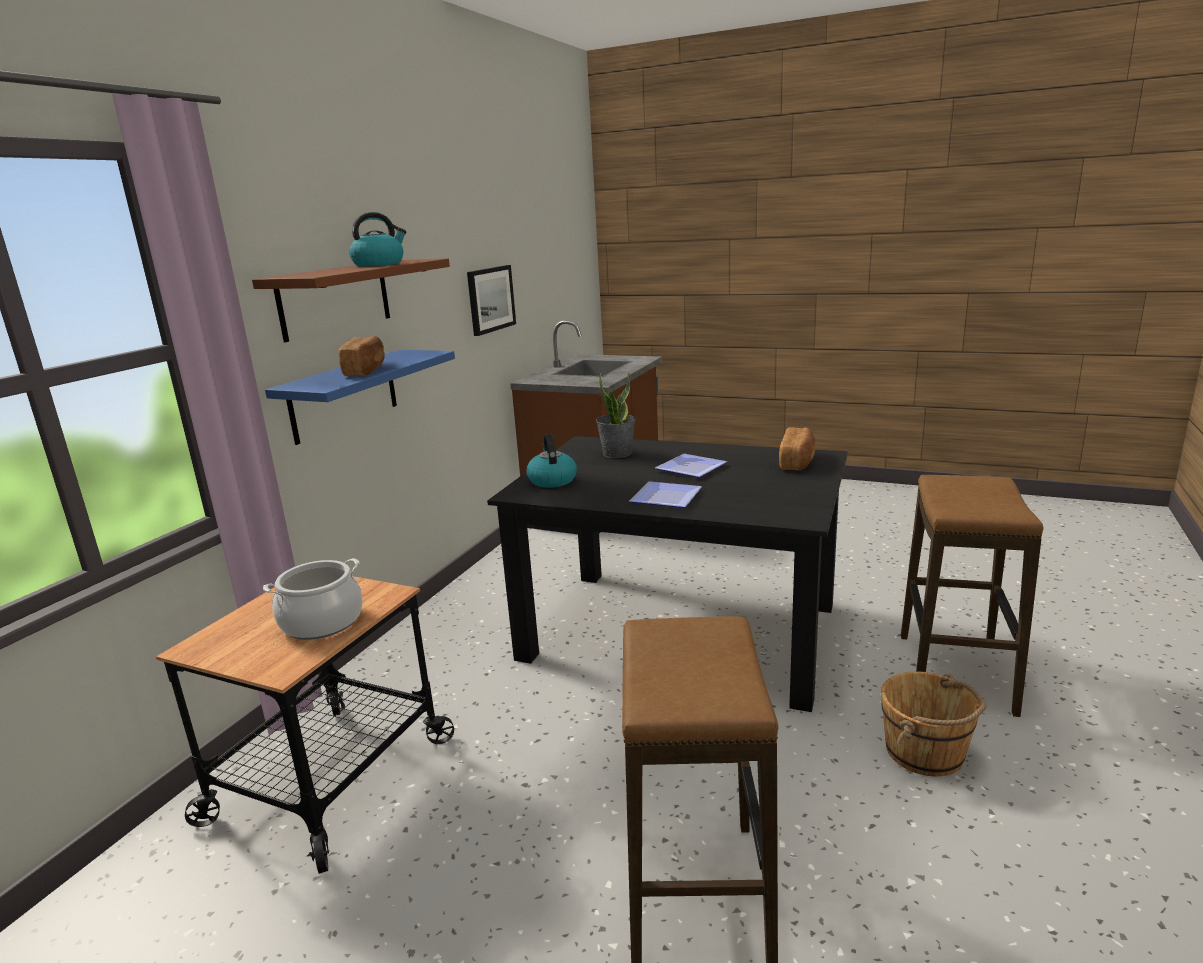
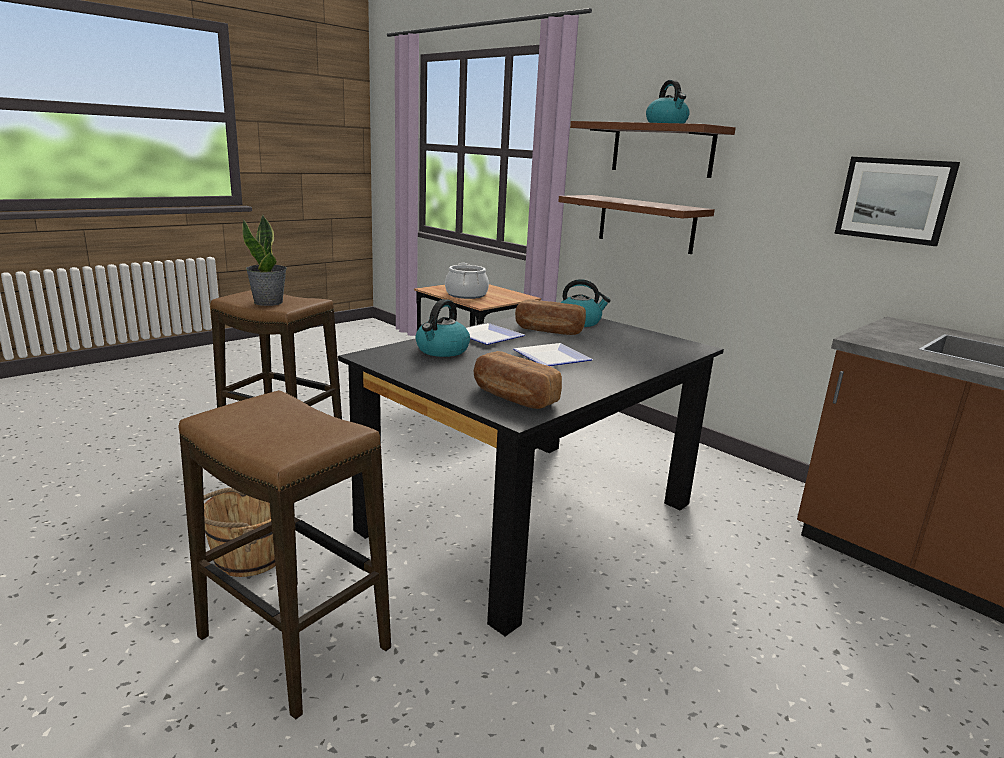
camera: 110 degrees right, 0 degrees up
(344, 395) = (646, 223): blue shelf -> brown shelf
(366, 370) = (622, 201): bread -> bread (549, 330)
(617, 453) = (636, 348): potted plant -> potted plant (269, 302)
(738, 501) = (442, 350): none -> kettle

